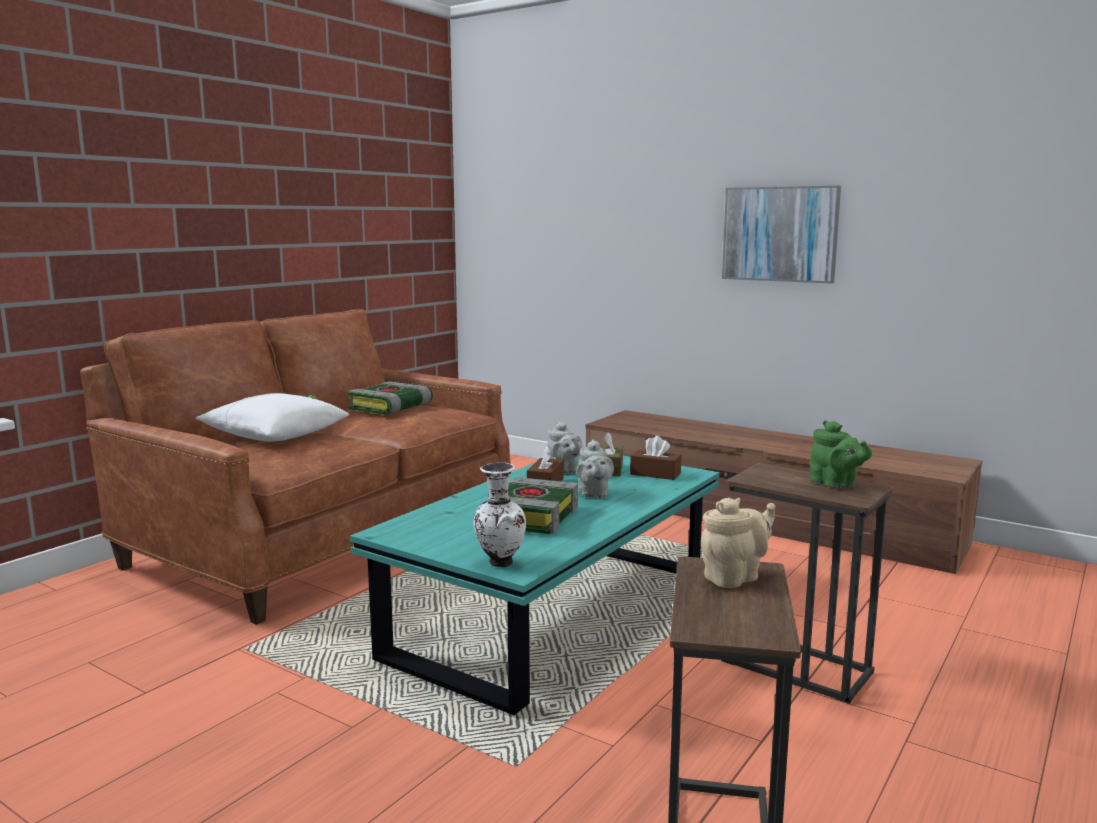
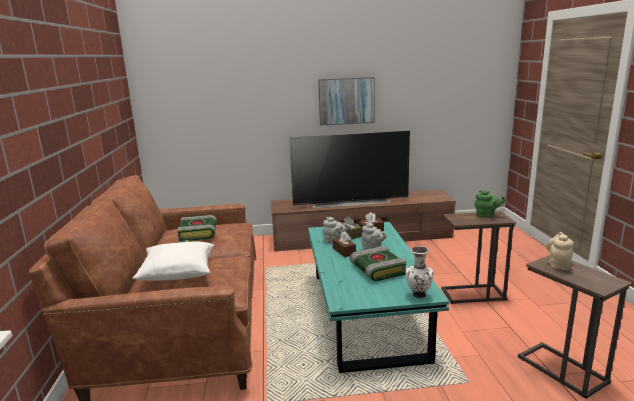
camera: 40 degrees left, 5 degrees up
(742, 438) = (350, 202): none -> television

